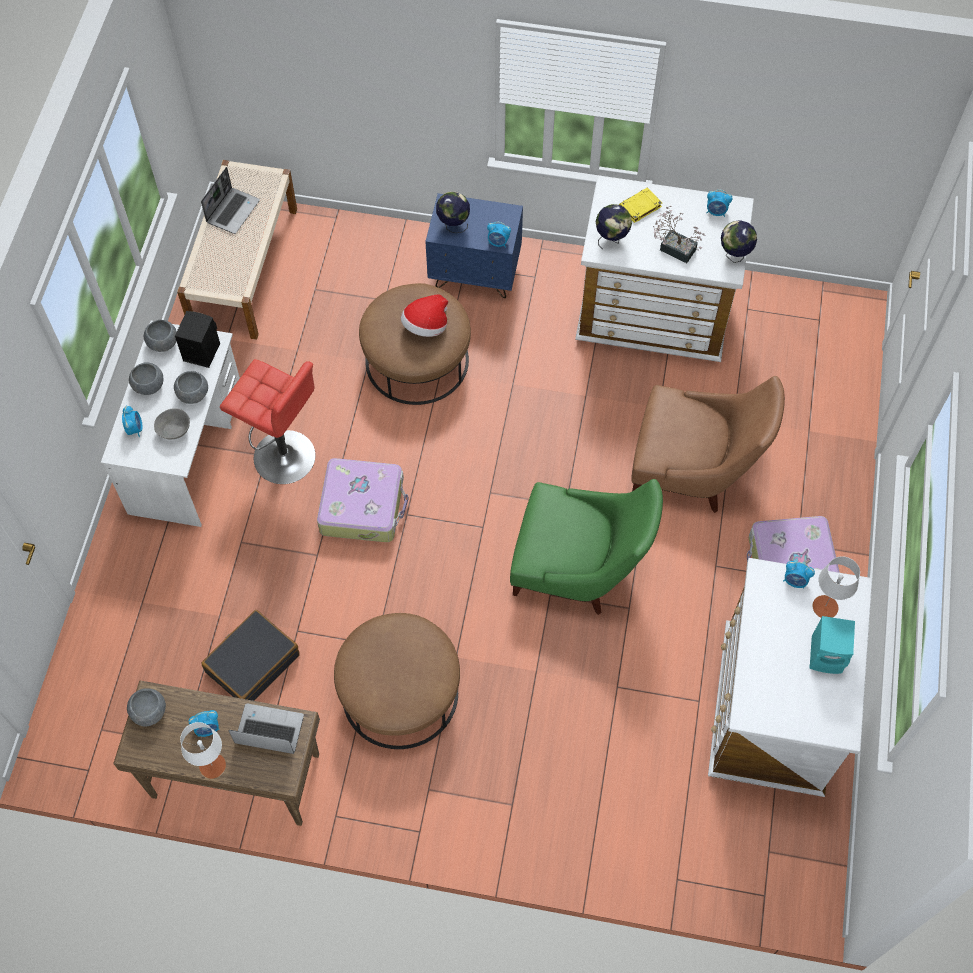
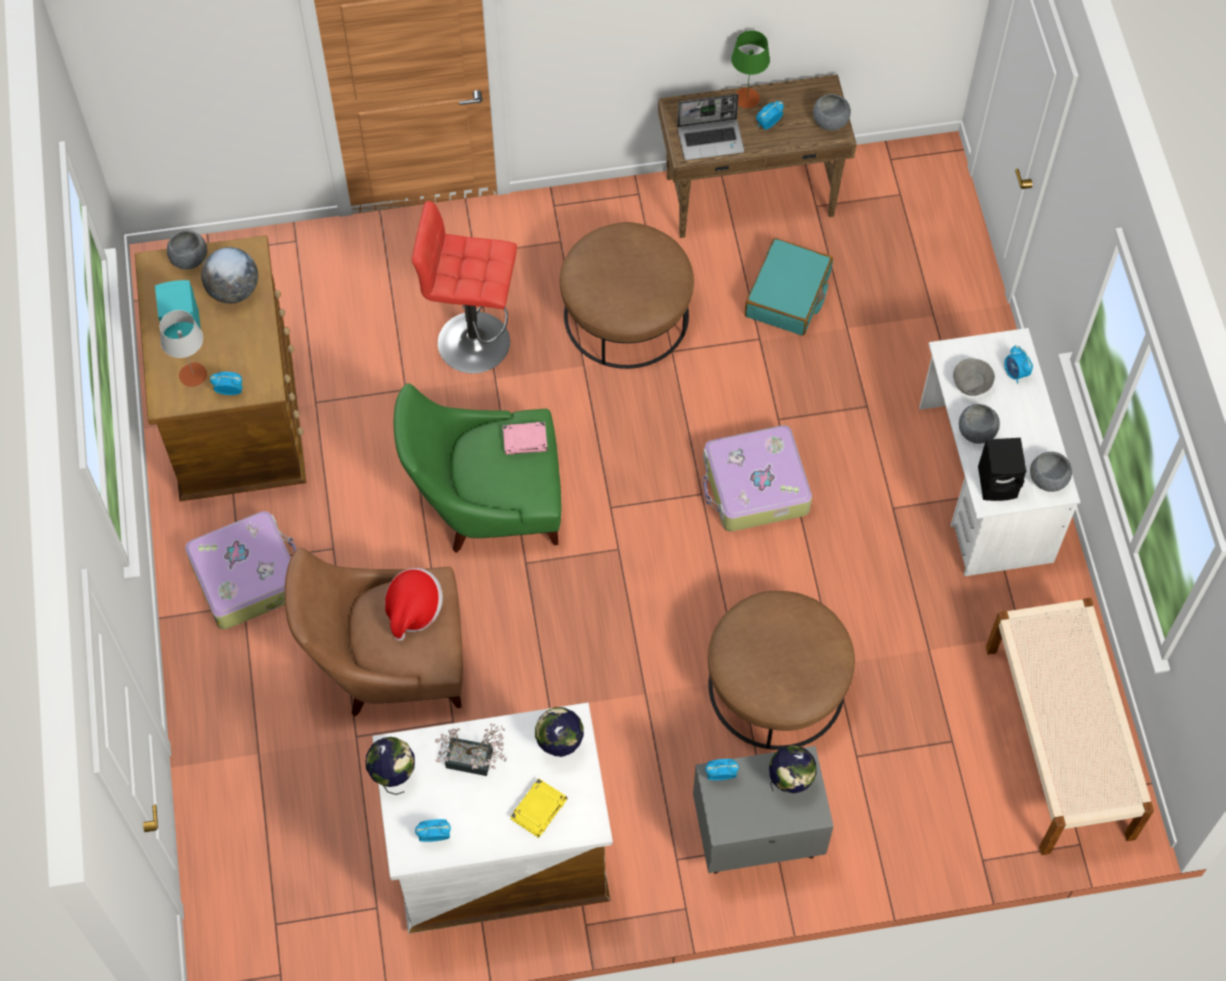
camera: 160 degrees right, 0 degrees up
(148, 386) = (1031, 424): grey bowl -> grey bowl (189, 258)
(212, 765) = (747, 98): white table lamp -> green table lamp
(233, 211) = (1092, 734): laptop -> none
(252, 663) = (788, 295): black suitcase -> turquoise suitcase
(284, 458) = (870, 512): red stool -> red stool (473, 342)
(426, 326) = (766, 652): hat -> hat (413, 609)
(475, 274) = (756, 835): blue nightstand -> grey nightstand
(541, 545) = (525, 440): none -> pink book
(772, 678) = (233, 290): none -> globe
(772, 710) = (236, 417): white dresser -> brown dresser

